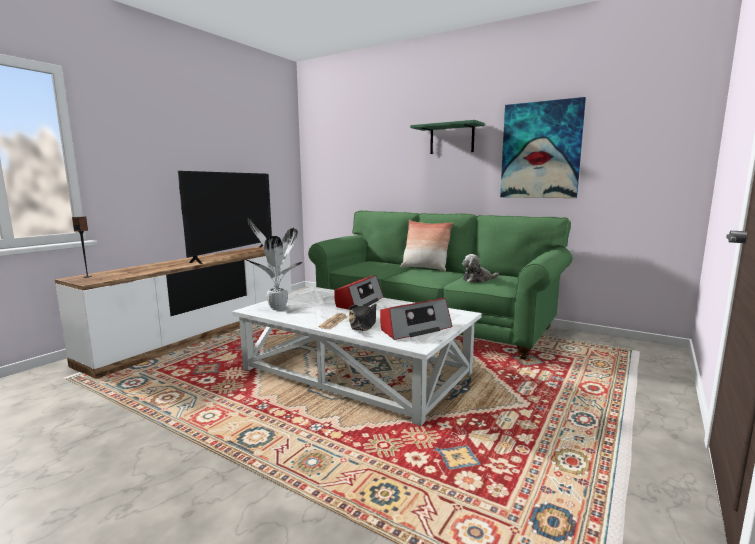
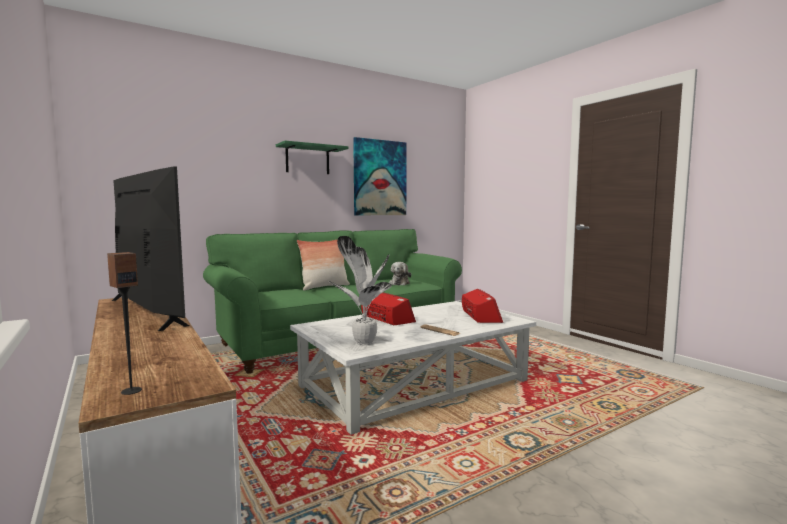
camera: 65 degrees left, 5 degrees down
(363, 324) = (455, 325): black hat -> none

